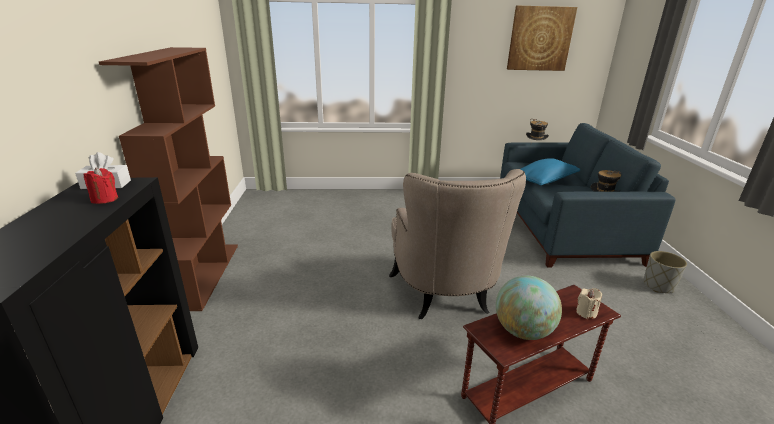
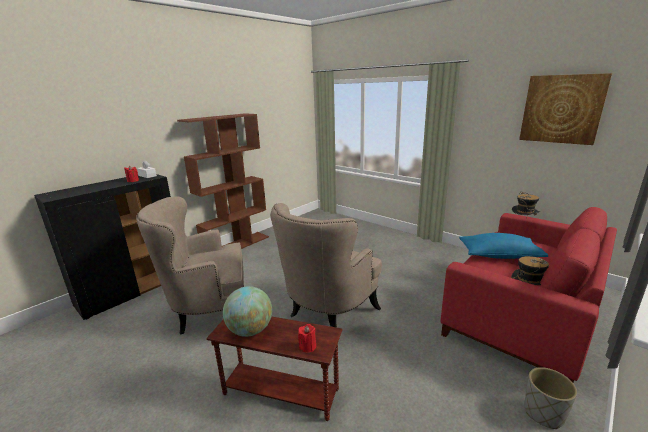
camera: 45 degrees right, 5 degrees down
(320, 370) = (209, 312): none -> beige armchair
(562, 227) = (522, 313): blue sofa -> red sofa
(586, 313) = (307, 346): beige candle -> red candle

